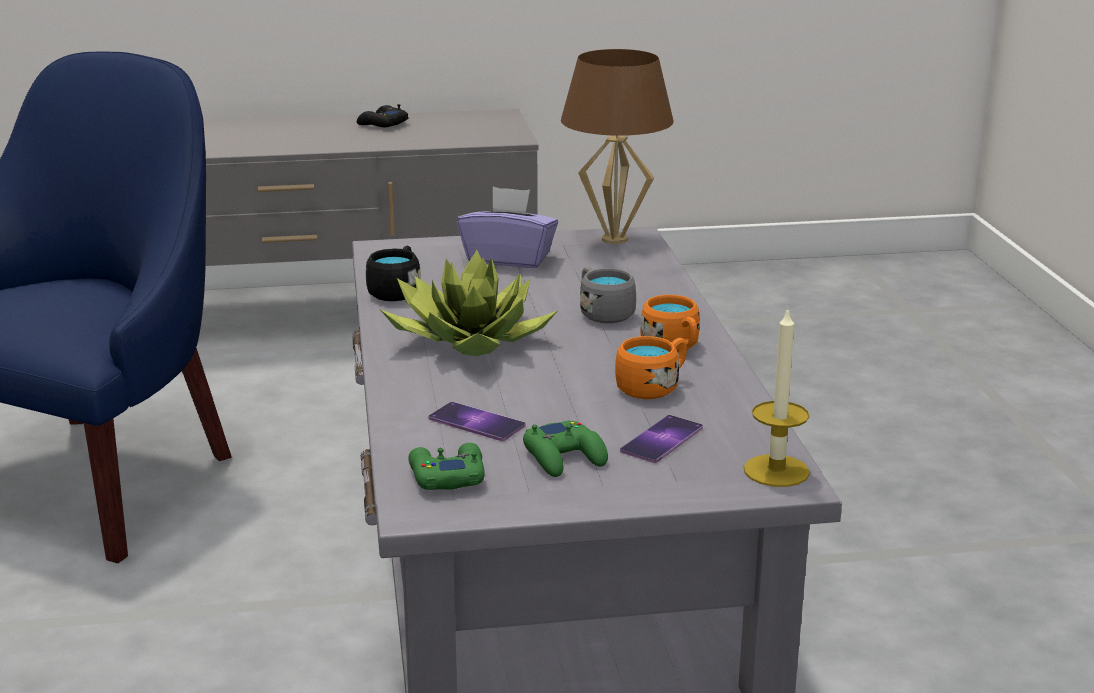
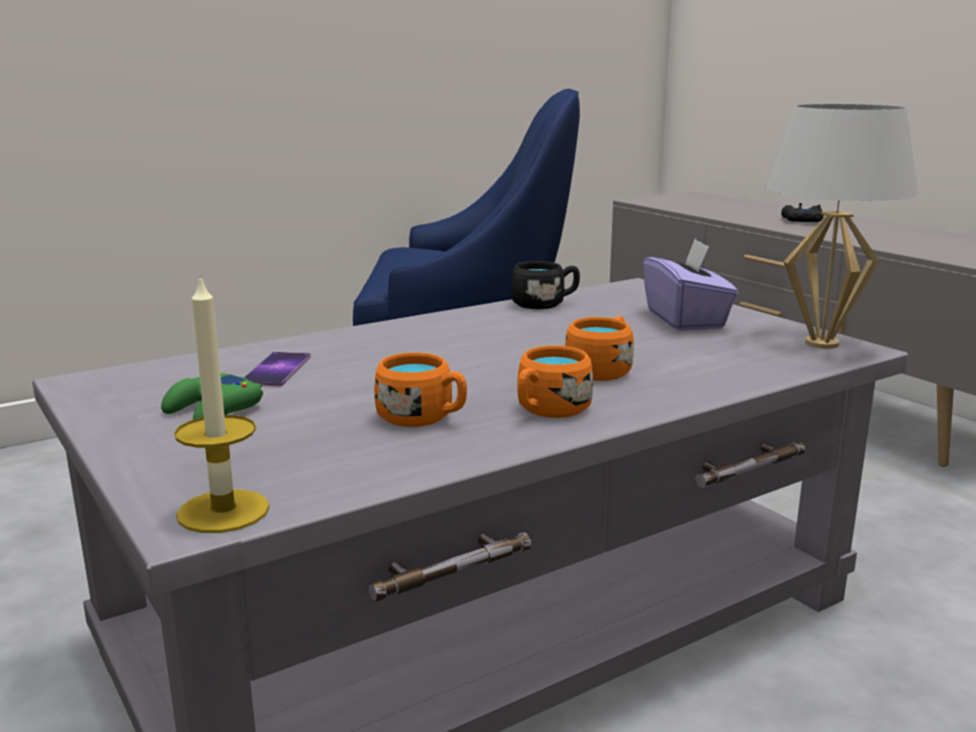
camera: 65 degrees right, 5 degrees down
(382, 124) = (912, 234): black game controller -> black game controller (801, 220)
(446, 476) = (154, 378): green game controller -> none
(470, 340) = (463, 339): potted plant -> none
(603, 313) = (602, 370): grey mug -> orange mug
(614, 239) = (821, 343): brown table lamp -> white table lamp
(662, 439) = (282, 442): phone -> none

